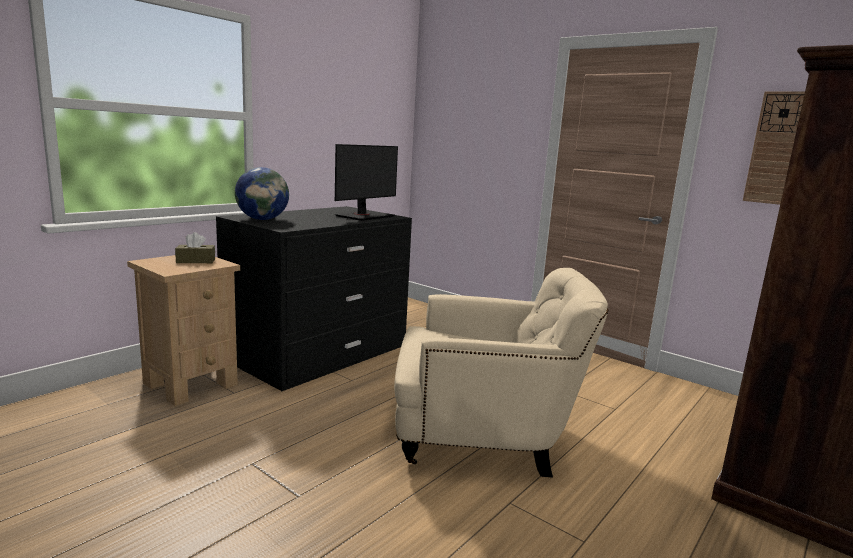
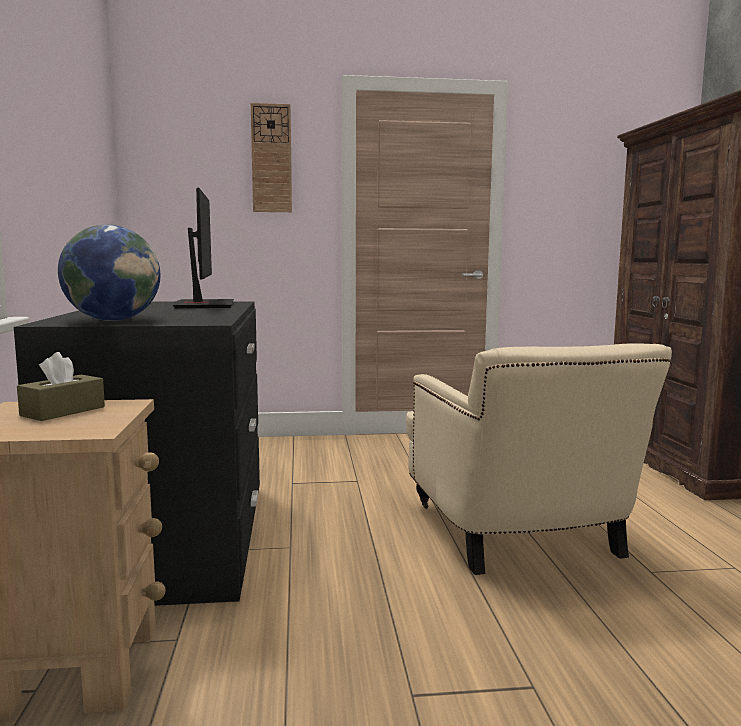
camera: 45 degrees left, 5 degrees down
(484, 436) = (518, 533): beige armchair -> beige armchair turned 120 degrees clockwise
(776, 148) = (569, 196): wall clock -> wall clock (271, 158)

